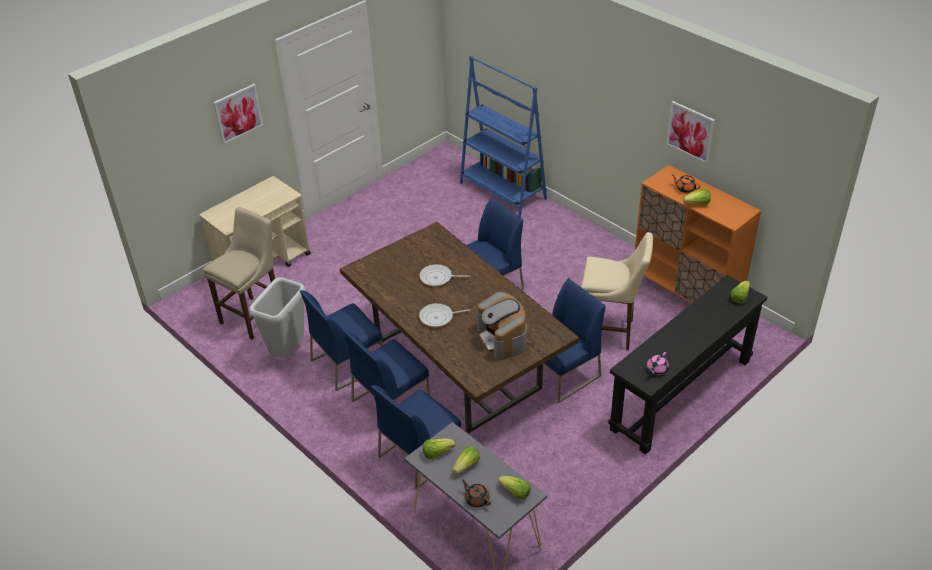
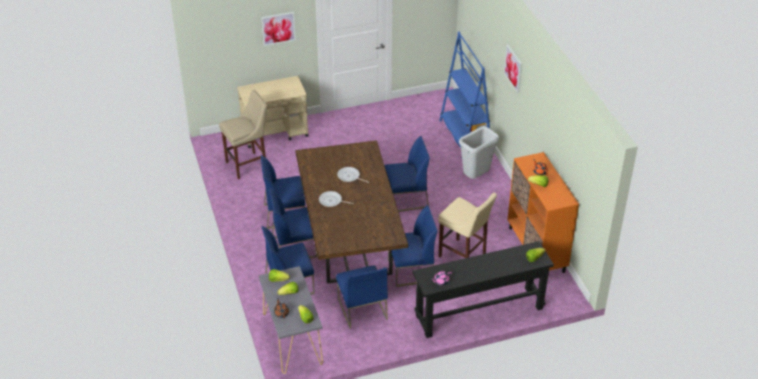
camera: 25 degrees right, 0 degrees up
(287, 352) = (254, 194): grey trash can -> grey trash can (475, 177)
(502, 339) = (360, 228): coffee machine -> none
(537, 449) = (361, 309): none -> blue chair
(690, 132) = (554, 133): picture -> picture (513, 68)

